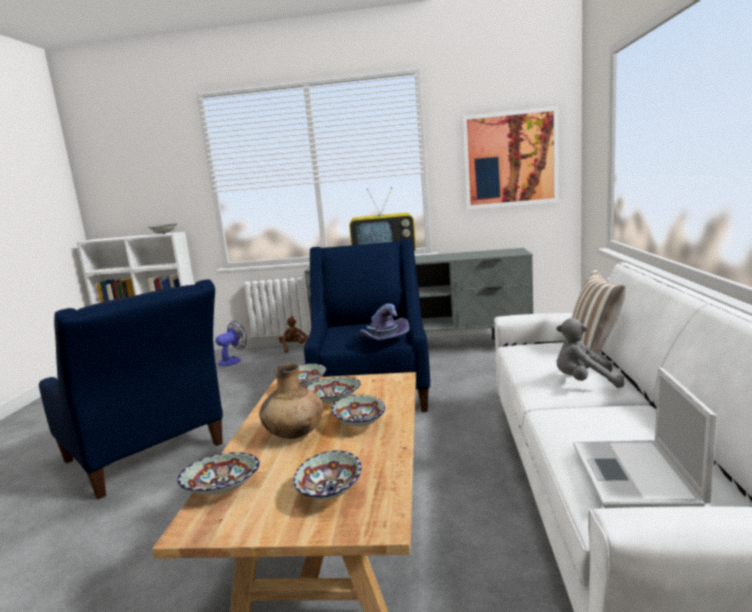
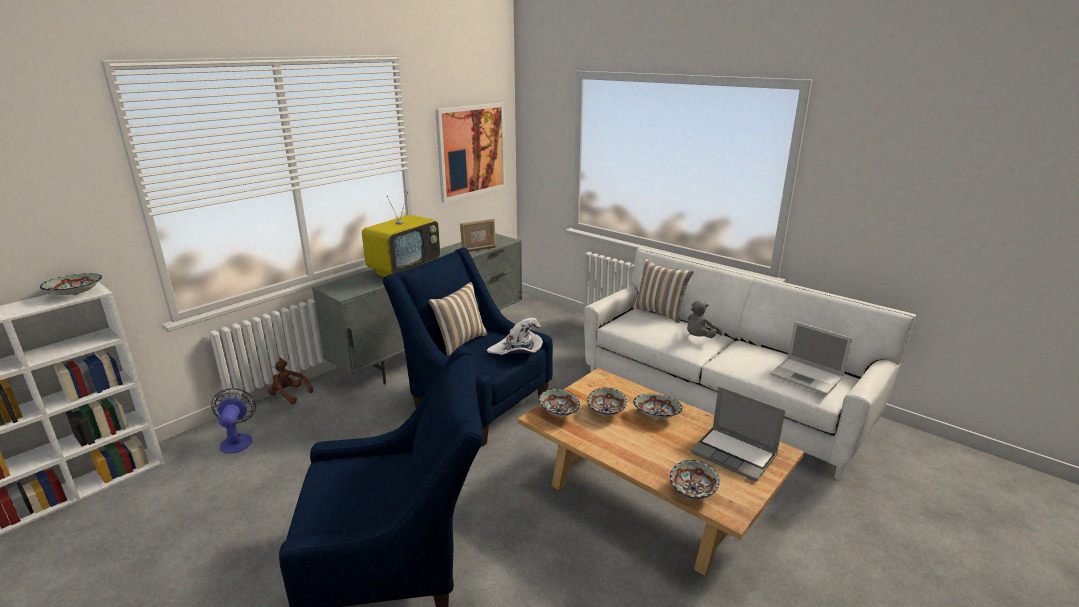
camera: 55 degrees left, 10 degrees up
(294, 434) = (641, 442): brown vase -> none
(331, 492) = (735, 454): bowl -> laptop
(364, 324) = (460, 342): none -> pillow
(383, 340) = (517, 351): purple hat -> white hat
(474, 256) = (478, 249): none -> picture frame

